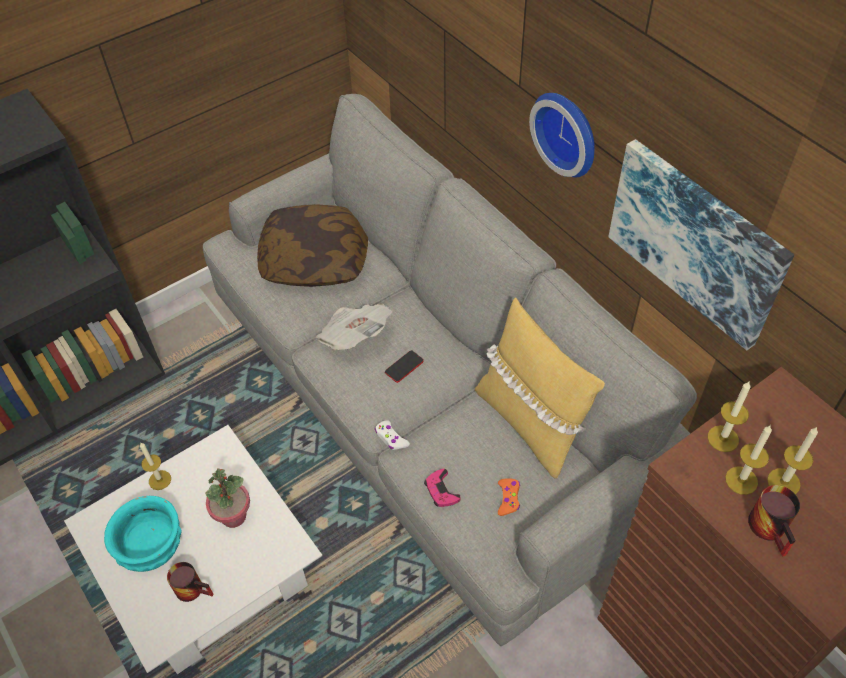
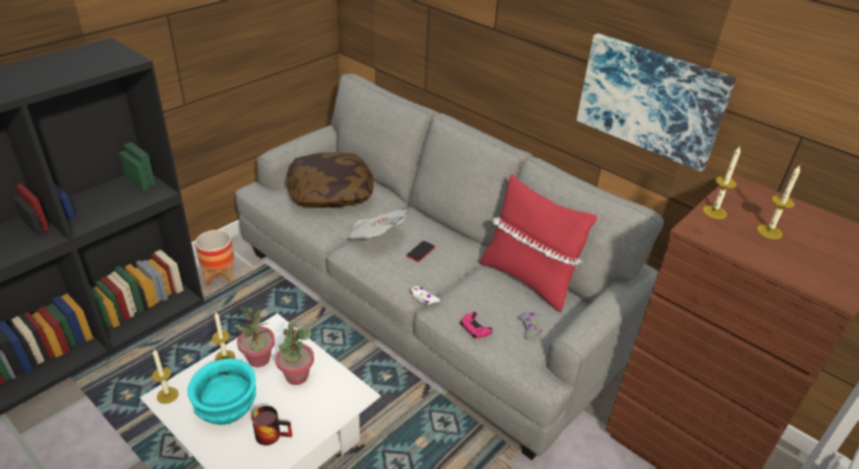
camera: 15 degrees left, 15 degrees down
(188, 339) = (219, 276): none -> planter
(196, 487) = (259, 359): none -> potted plant
(508, 499) = (529, 328): orange game controller -> grey game controller
(530, 423) = (528, 279): yellow pillow -> red pillow
(568, 132) = (538, 49): wall clock -> none
(741, 480) = (740, 233): candle -> candle (167, 395)
(773, 529) = (777, 257): mug -> none

